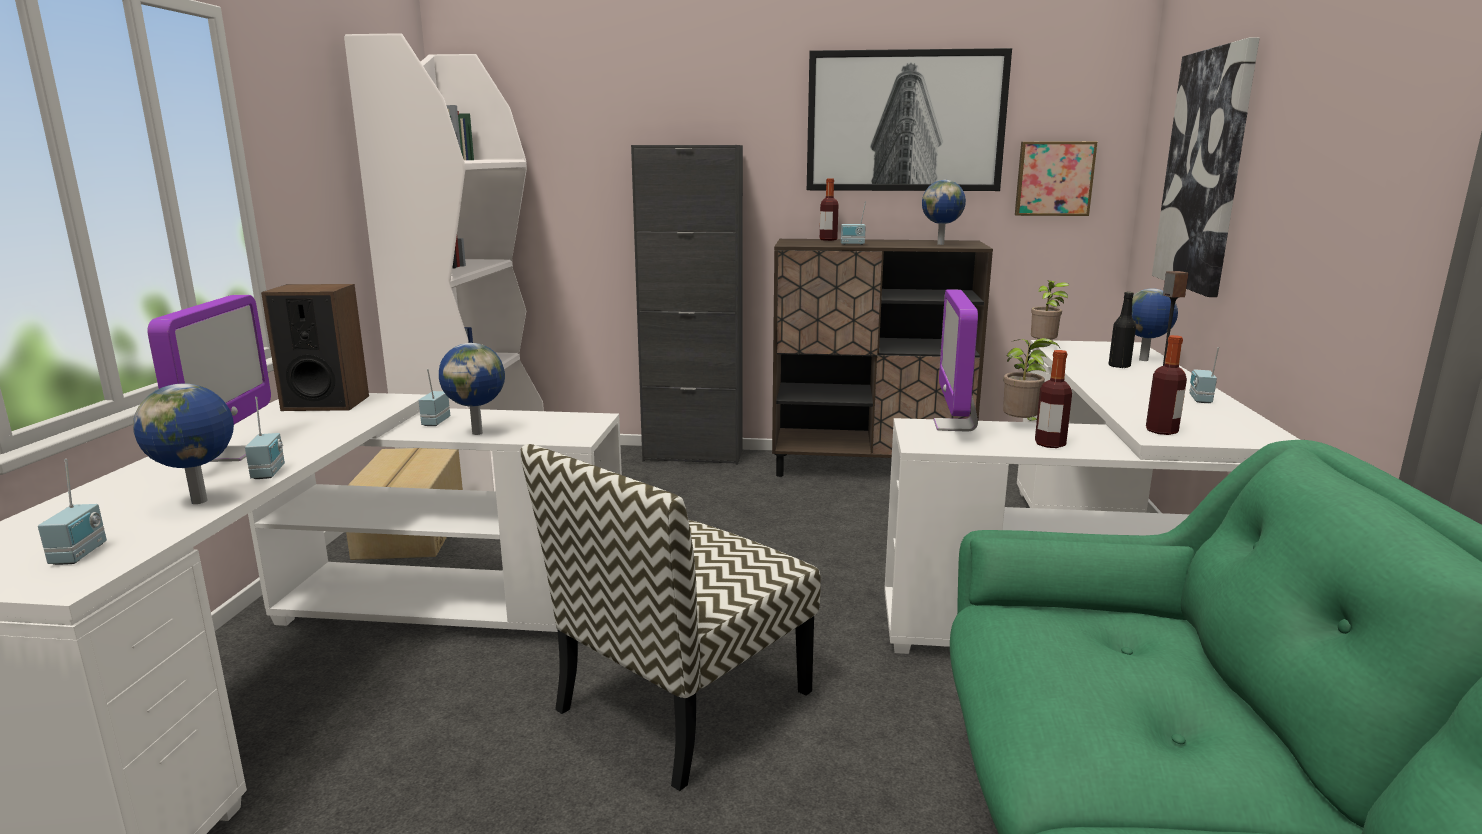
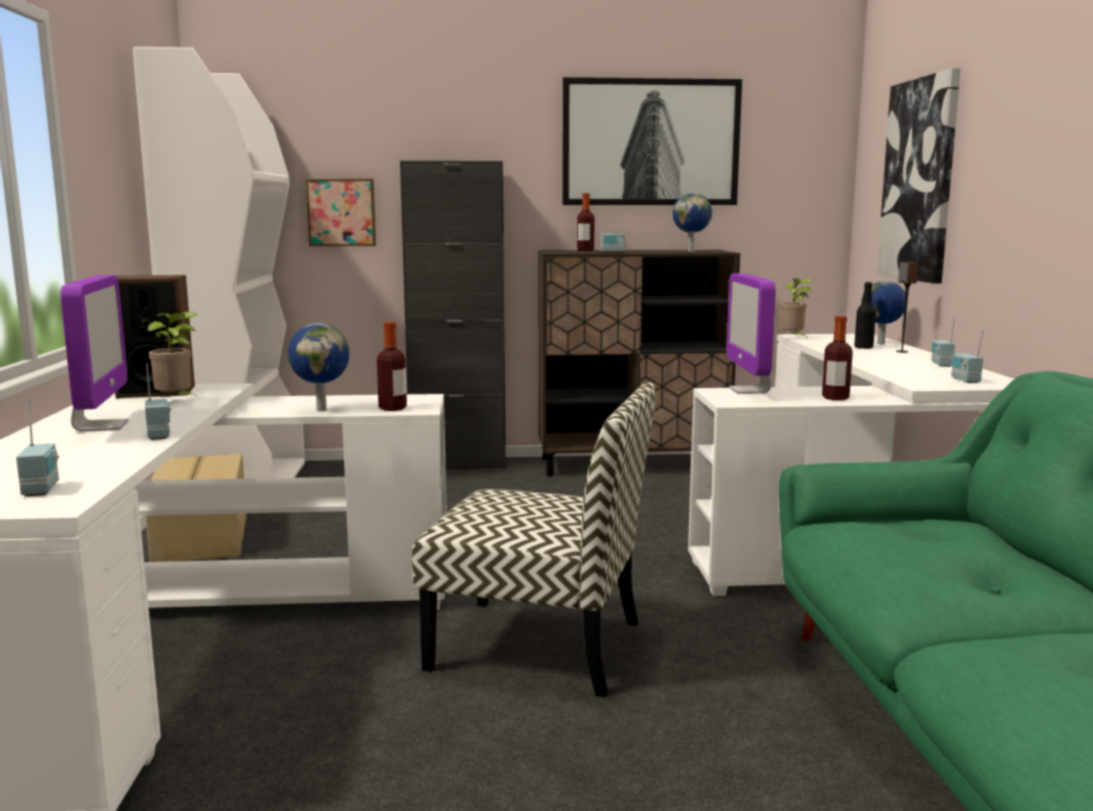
camera: 10 degrees left, 5 degrees down
(201, 501) = (117, 454): globe -> none
(434, 422) = (271, 405): radio -> radio (964, 380)
(682, 703) = (541, 645): chair -> chair turned 105 degrees counterclockwise
(1021, 426) = (805, 389): potted plant -> potted plant (177, 401)
(1054, 178) = (782, 194): picture -> picture (341, 212)
(1161, 431) = (923, 383): bottle -> bottle (392, 408)

